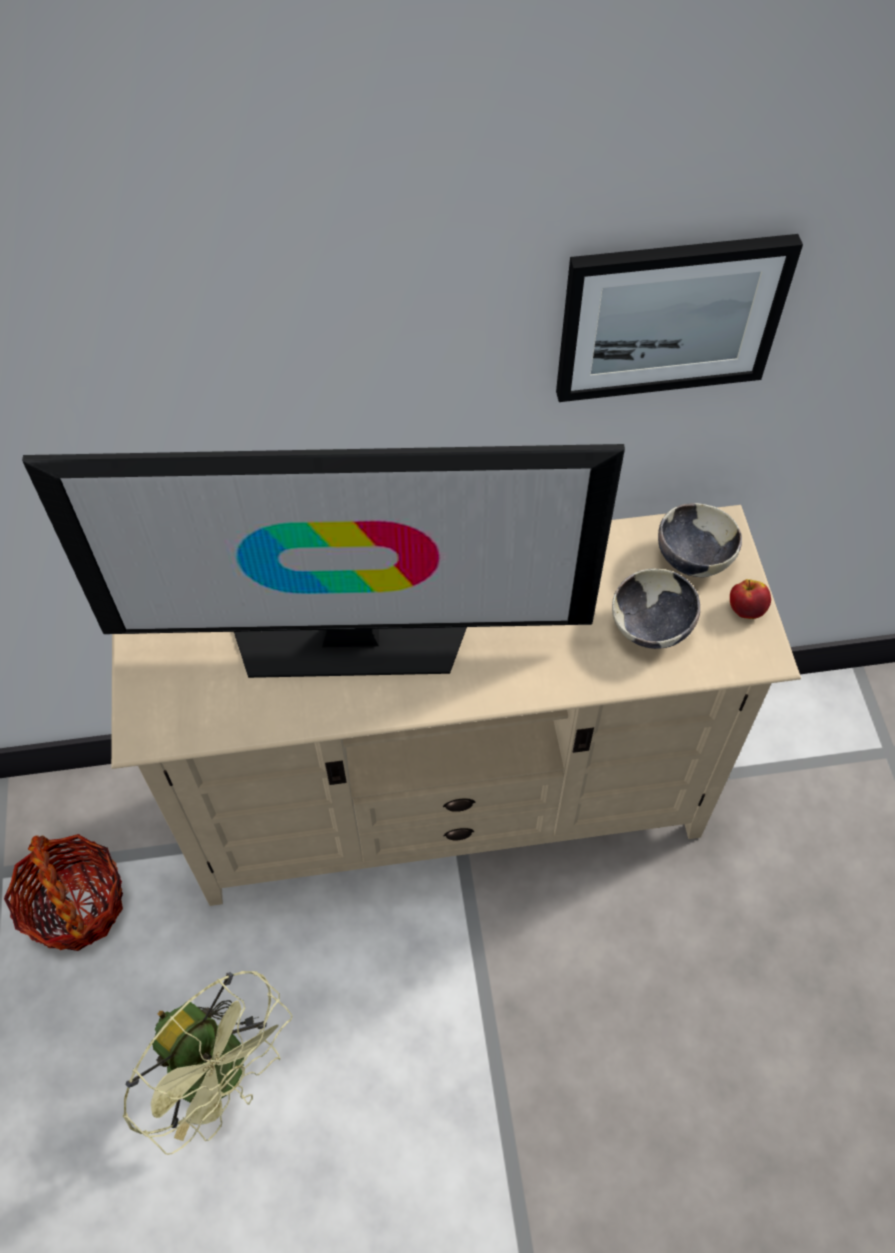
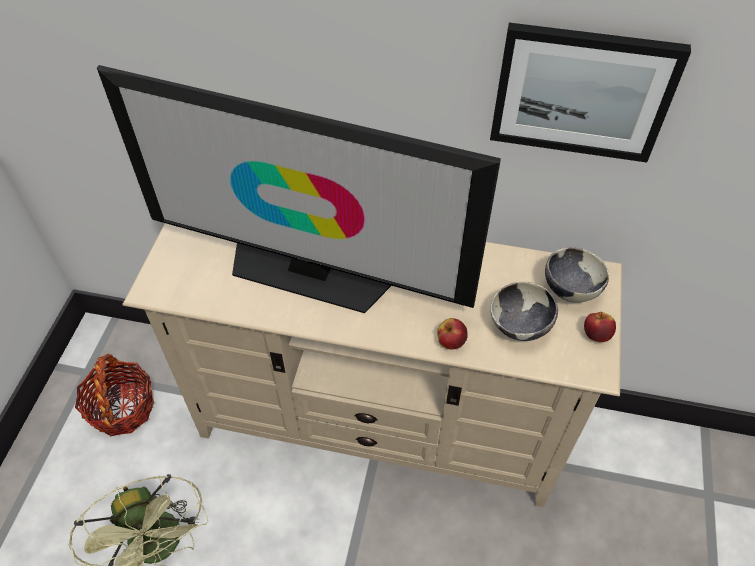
camera: 20 degrees right, 5 degrees down
(575, 676) = (451, 342): none -> apple

